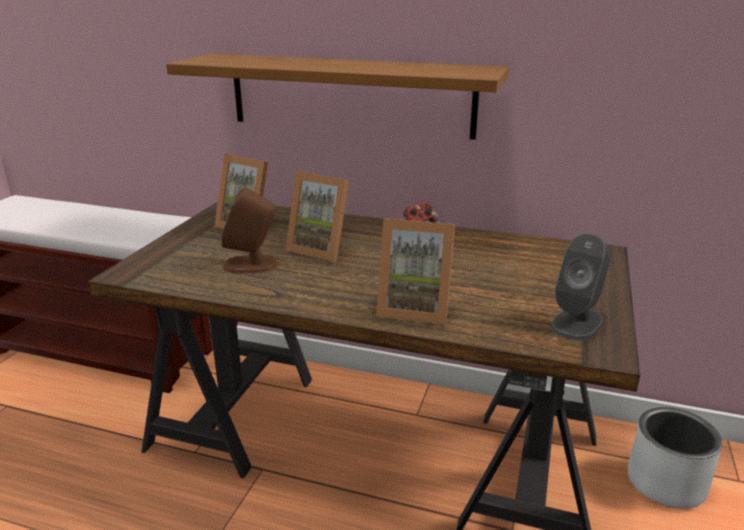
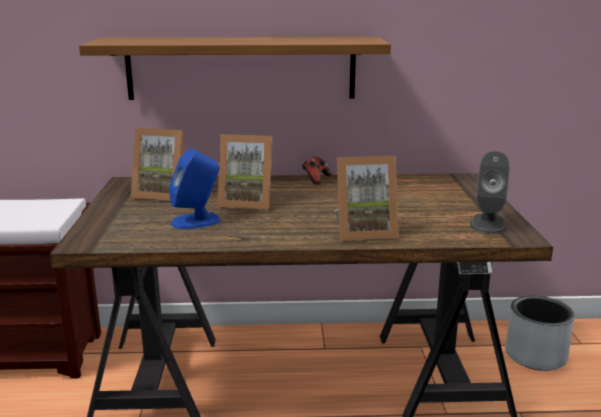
camera: 20 degrees left, 5 degrees down
(251, 265) = (196, 221): brown speaker -> blue speaker

